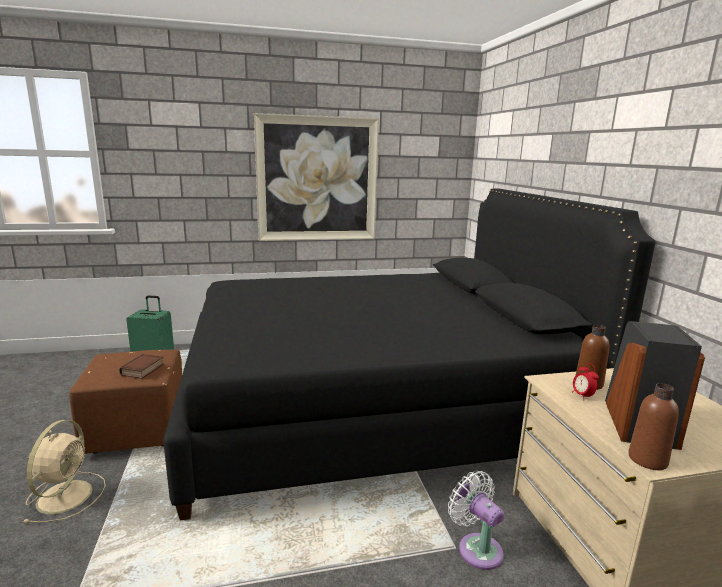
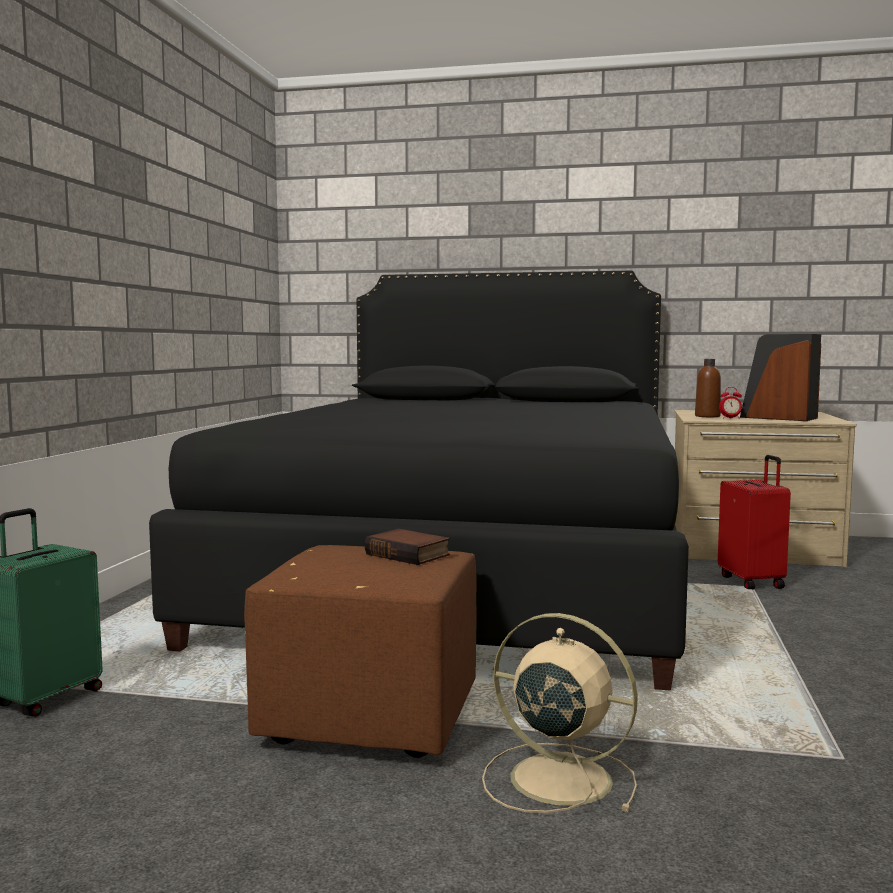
camera: 65 degrees left, 10 degrees down
(317, 179) = (153, 251): picture -> none
(476, 548) = (752, 582): white fan -> red suitcase
(647, 460) = (831, 421): brown bottle -> none

